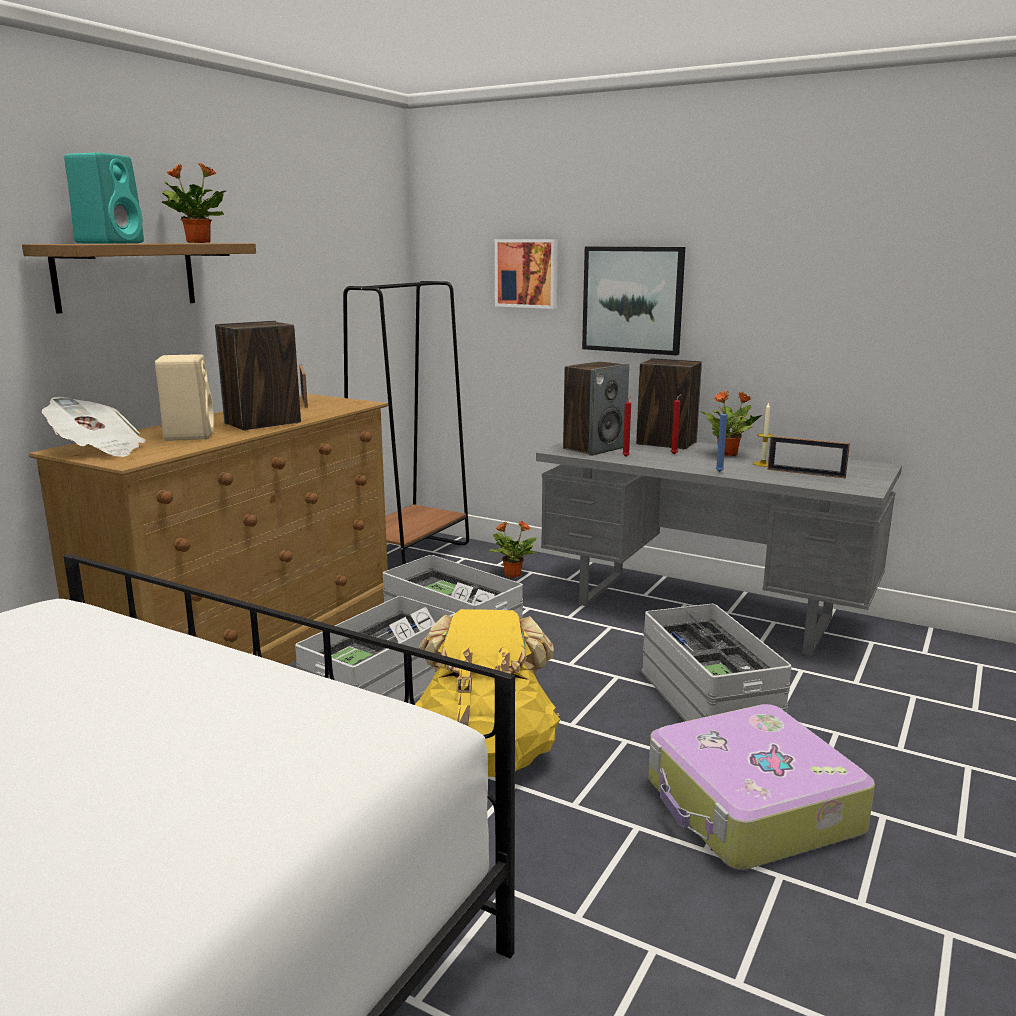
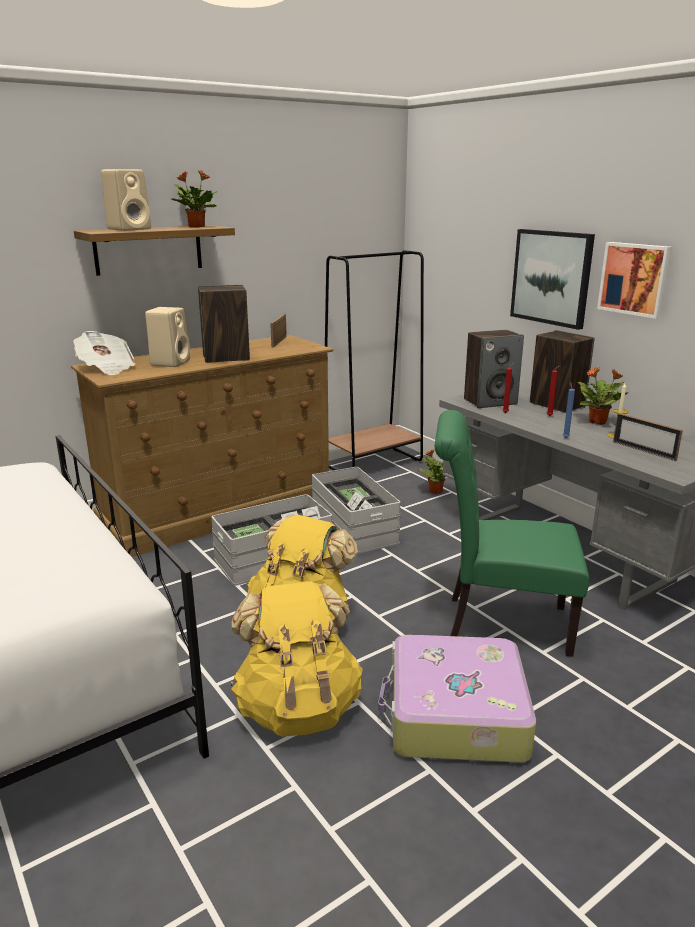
camera: 25 degrees right, 5 degrees up
(111, 243) = (130, 229): turquoise speaker -> beige speaker
(527, 273) = (478, 248): picture -> picture (635, 279)
(573, 856) = (298, 708): none -> yellow backpack
(706, 699) = (498, 623): grey storage box -> green chair

